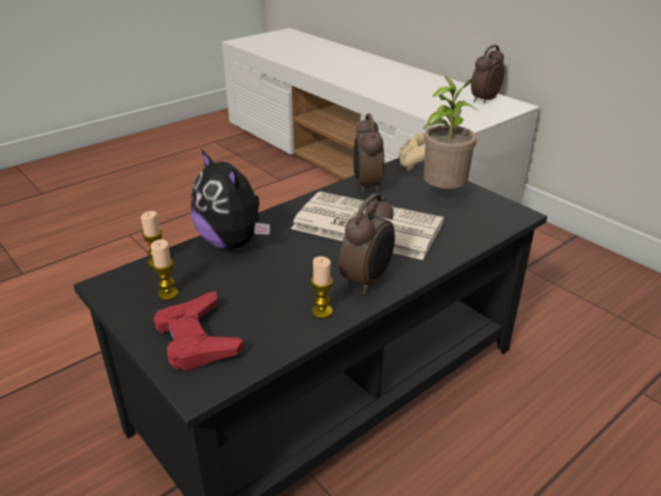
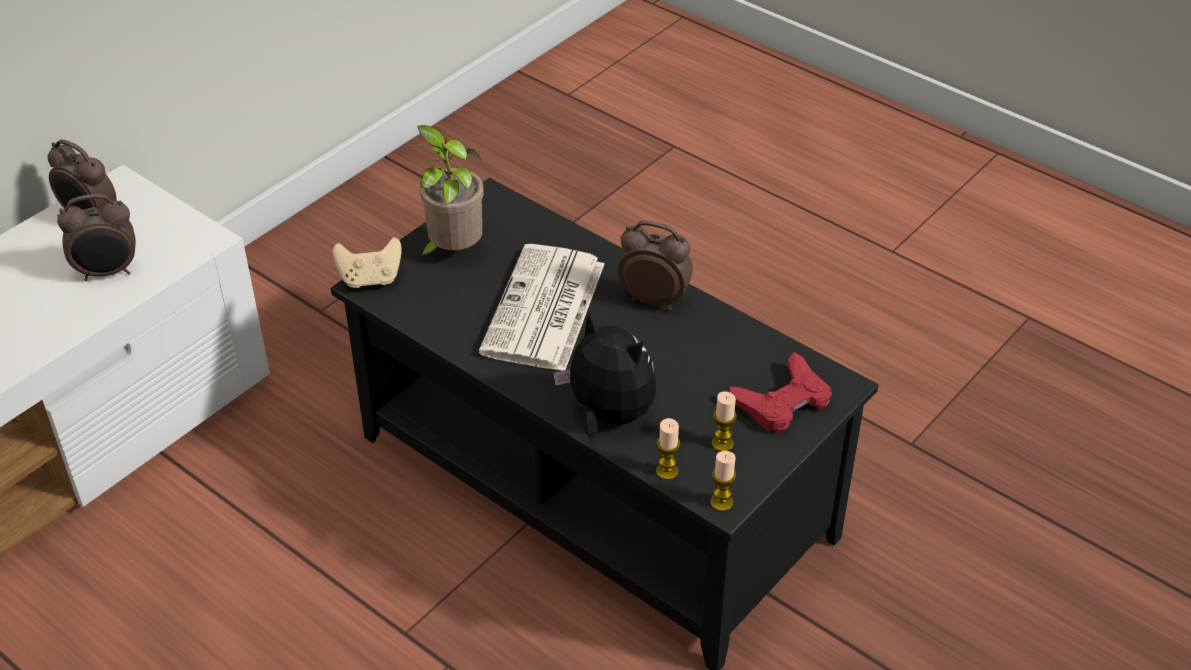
camera: 100 degrees left, 10 degrees up
(232, 242) = (608, 415): plush toy -> plush toy turned 90 degrees counterclockwise
(322, 311) = (713, 324): candle -> candle (721, 502)
(366, 186) = (441, 318): alarm clock -> alarm clock (108, 272)

